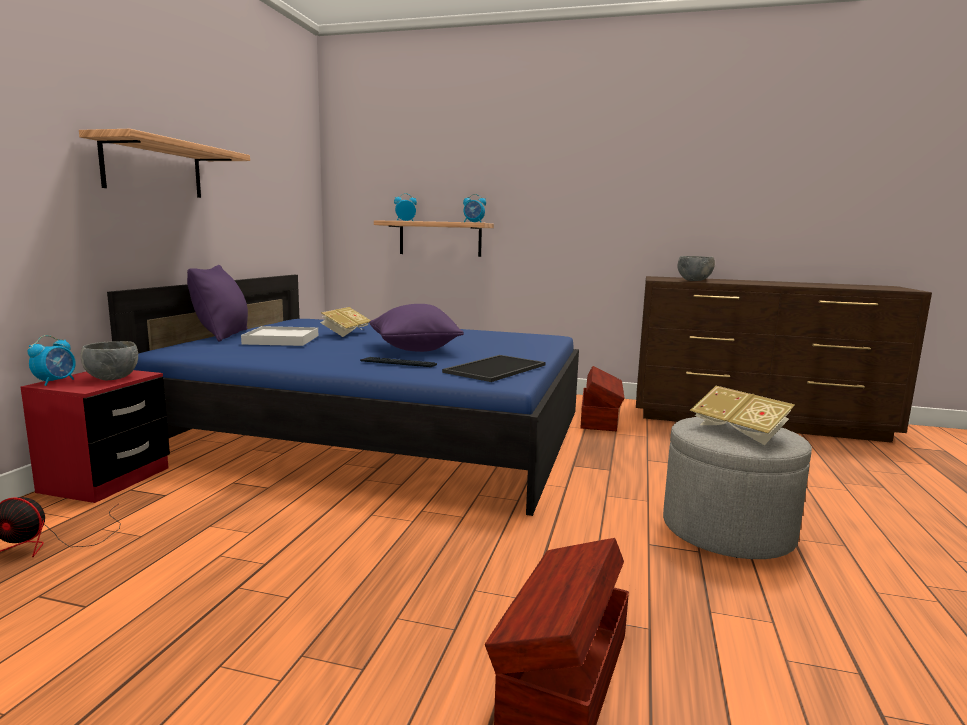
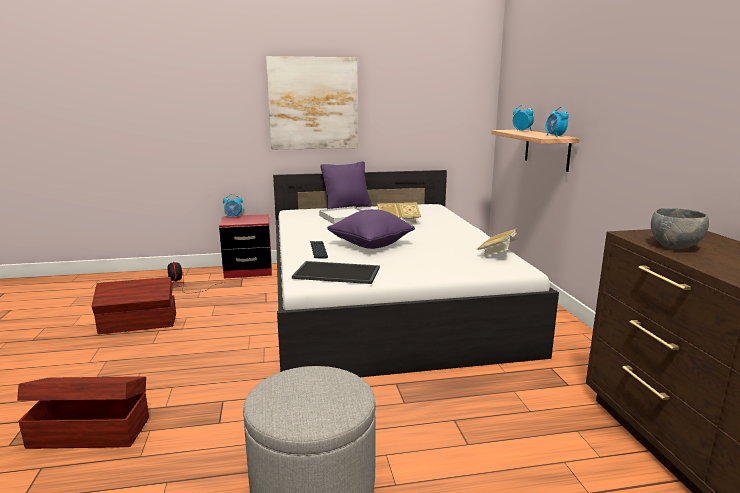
camera: 65 degrees right, 5 degrees up
(111, 378) = (248, 220): grey bowl -> none
(153, 169) = (313, 103): shelf -> picture
(380, 431) = (384, 300): blue bed -> white bed
(599, 419) = (549, 375): brown storage box -> brown storage box (139, 324)
(738, 432) = (300, 393): book -> book (497, 253)

